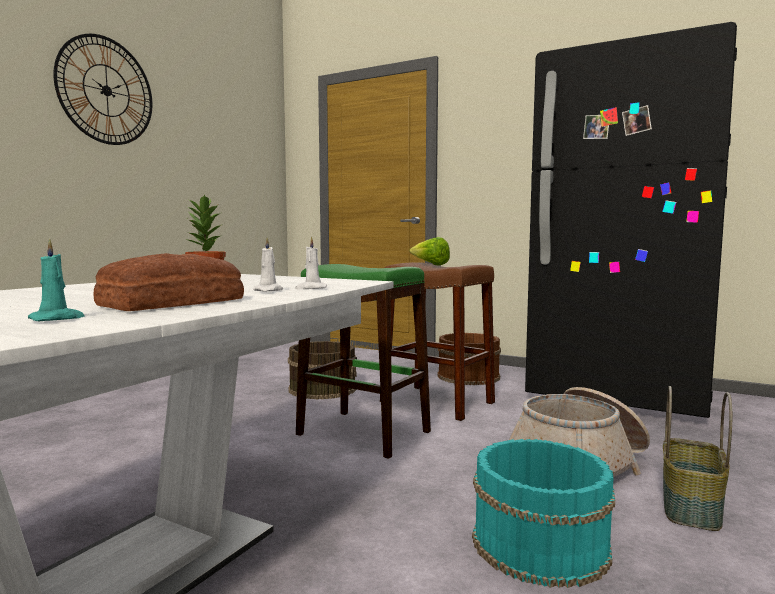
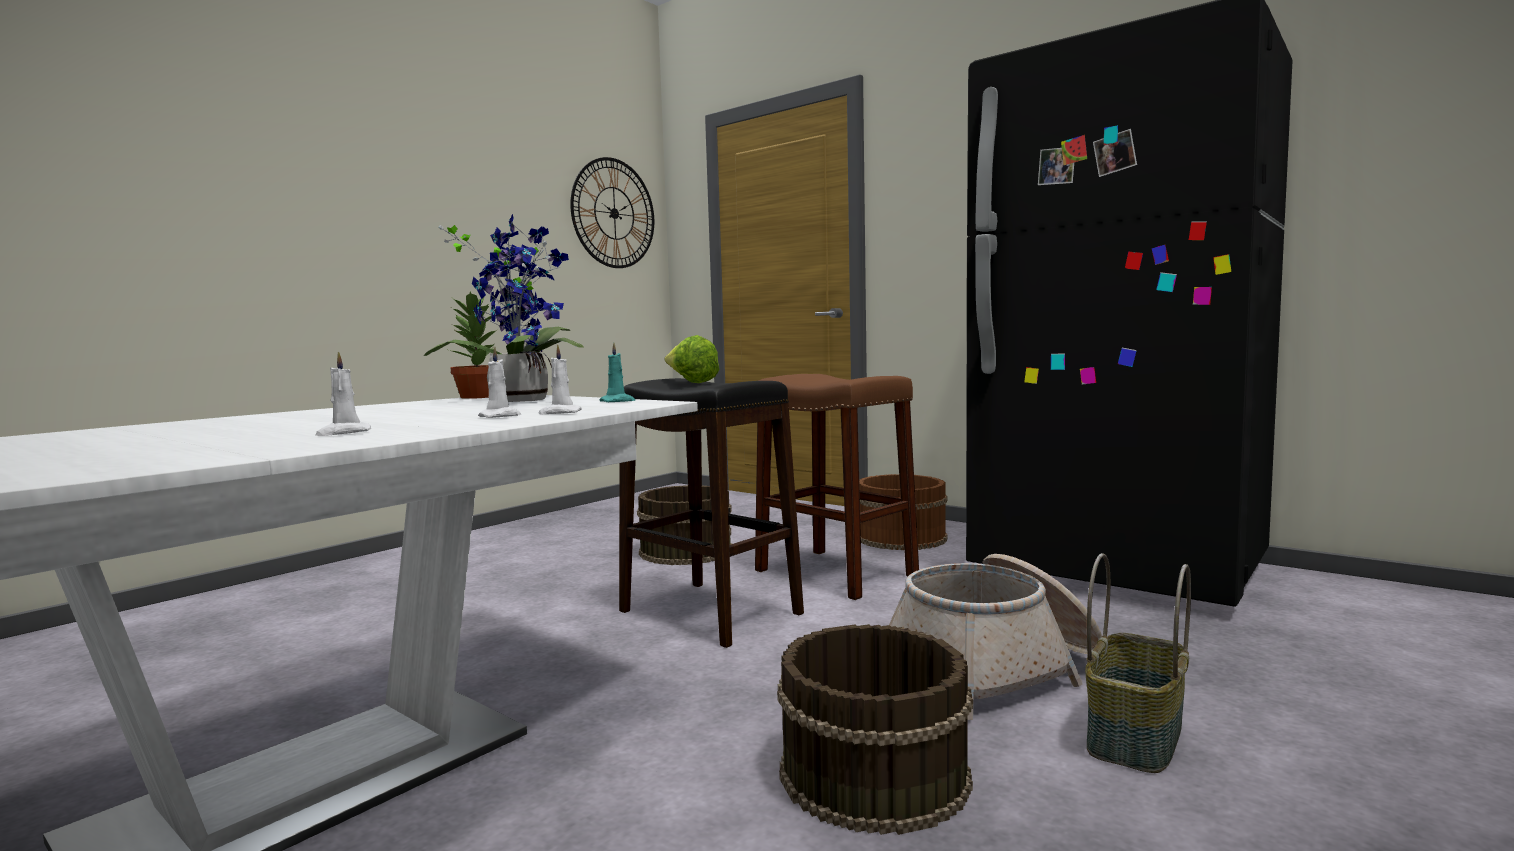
camera: 10 degrees right, 0 degrees up
(57, 319) = (174, 453): turquoise candle -> turquoise candle (618, 401)
(106, 90) = (408, 158): wall clock -> wall clock (614, 213)
(170, 303) = (343, 433): bread -> white candle
(250, 278) = (521, 400): none -> potted plant
(364, 433) = (711, 612): green stool -> black stool
(430, 265) = (821, 377): lettuce -> lettuce (690, 382)
(538, 545) = (871, 774): turquoise bucket -> brown bucket

